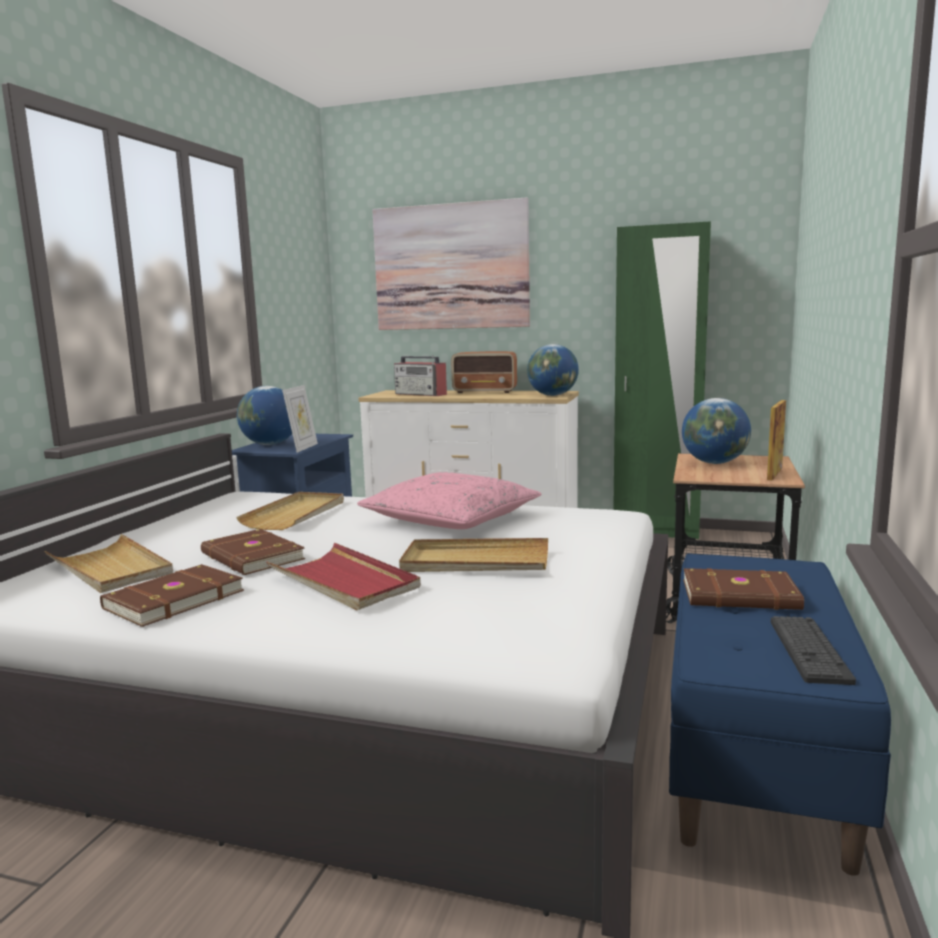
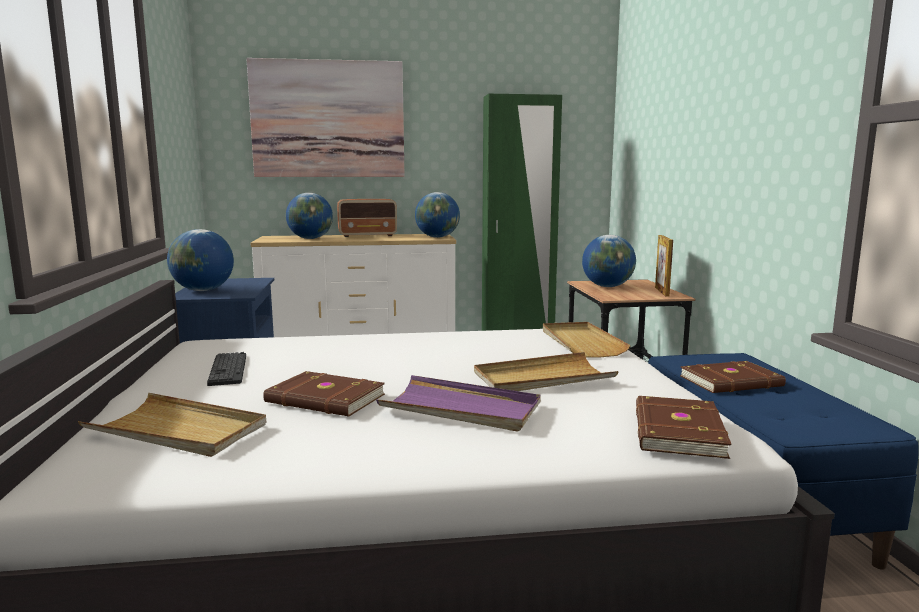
camera: 25 degrees left, 0 degrees up
(172, 599) = (309, 450): brown book -> brown book (676, 431)
(296, 514) = (299, 356): beige tray -> beige tray (581, 342)
(302, 448) = (248, 292): picture frame -> none
(344, 581) = (461, 409): red tray -> purple tray
(421, 394) = (310, 238): radio -> globe
(451, 519) = (457, 346): pink pillow -> none
(809, 650) = (828, 412): keyboard -> keyboard (228, 370)

